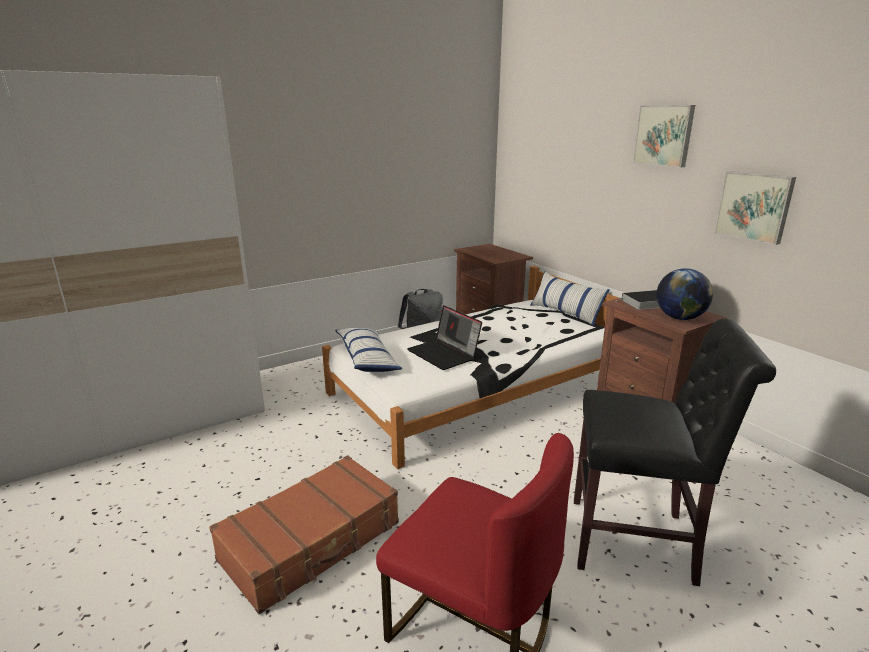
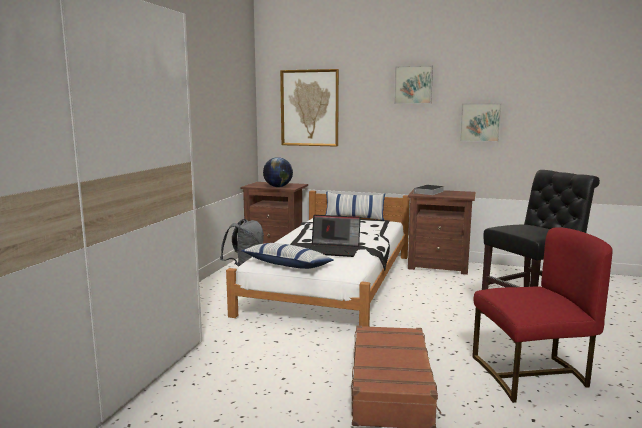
camera: 40 degrees left, 10 degrees down
(543, 159) = (309, 108): none -> picture
(679, 318) = (458, 195): globe -> globe (278, 187)

